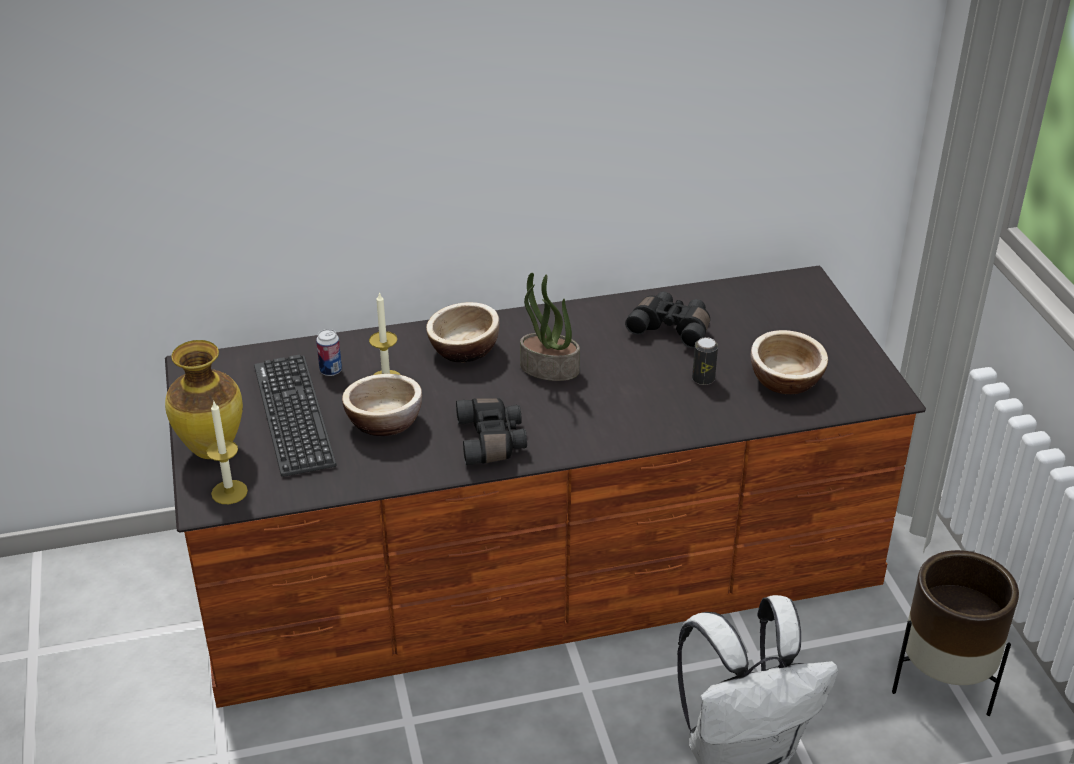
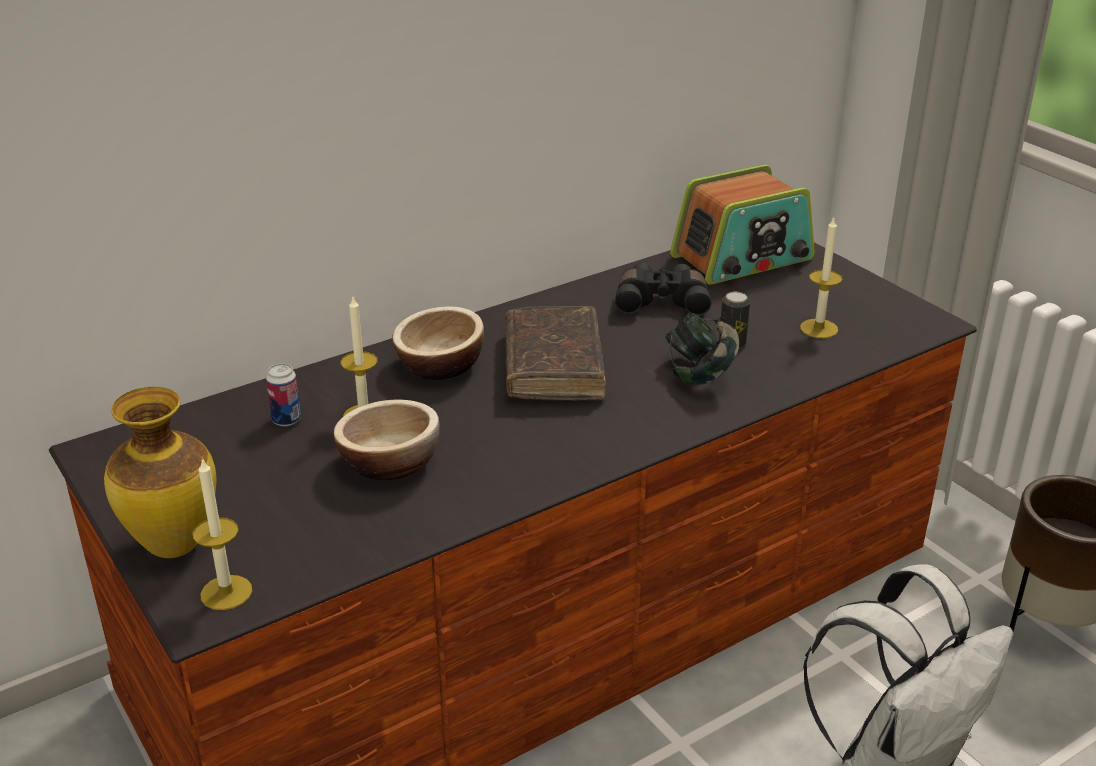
camera: 20 degrees left, 5 degrees down
(293, 415) = (265, 480): keyboard -> none
(493, 441) = (538, 456): black binoculars -> none
(548, 369) = (553, 367): potted plant -> brown book
(658, 401) = (700, 374): none -> headphones
(767, 301) = (742, 258): none -> radio
(785, 380) = (819, 328): bowl -> candle

